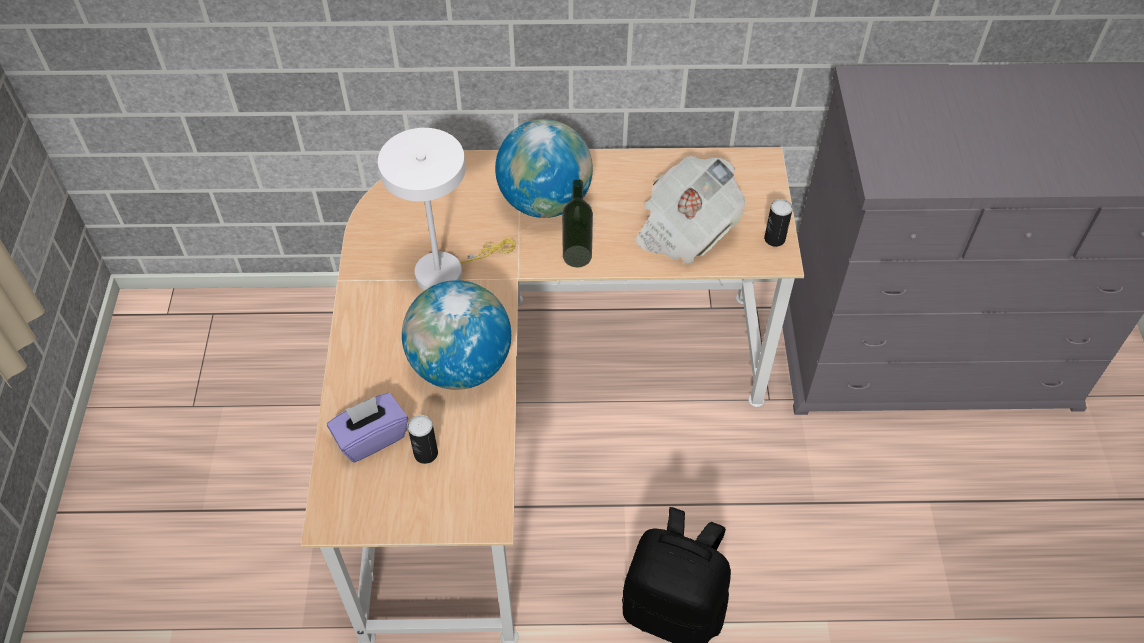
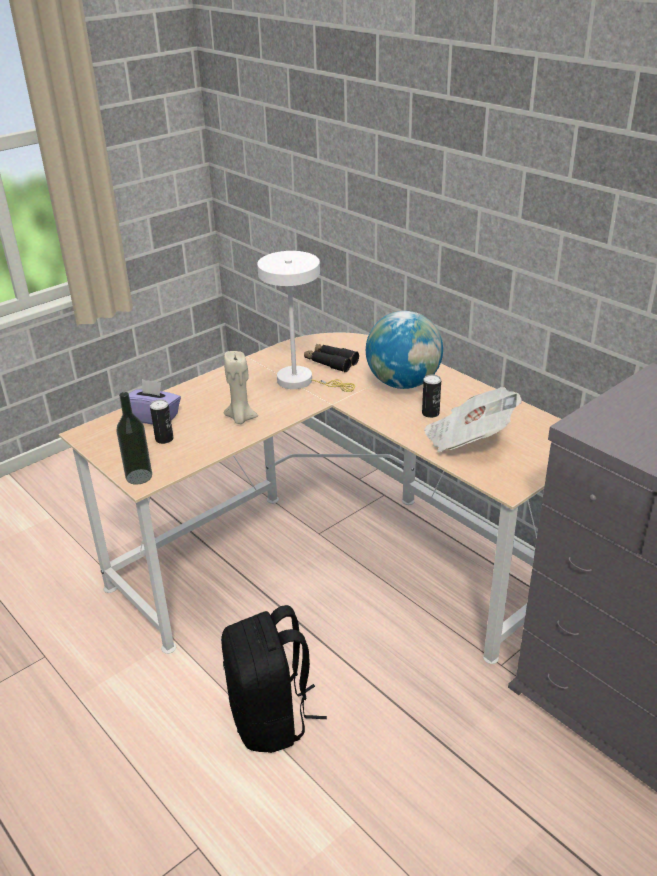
camera: 50 degrees right, 20 degrees down
(439, 224) = (331, 362): none -> black binoculars
(460, 366) = (240, 418): globe -> beige candle
(577, 256) = (380, 414): bottle -> bottle (139, 476)
(774, 239) = (522, 478): can -> can (430, 413)

